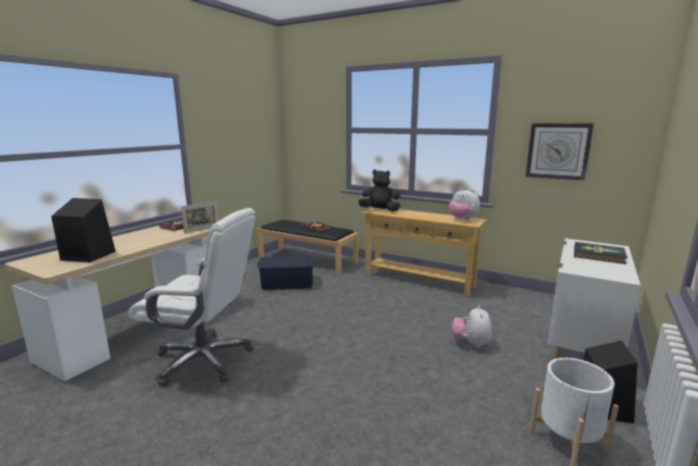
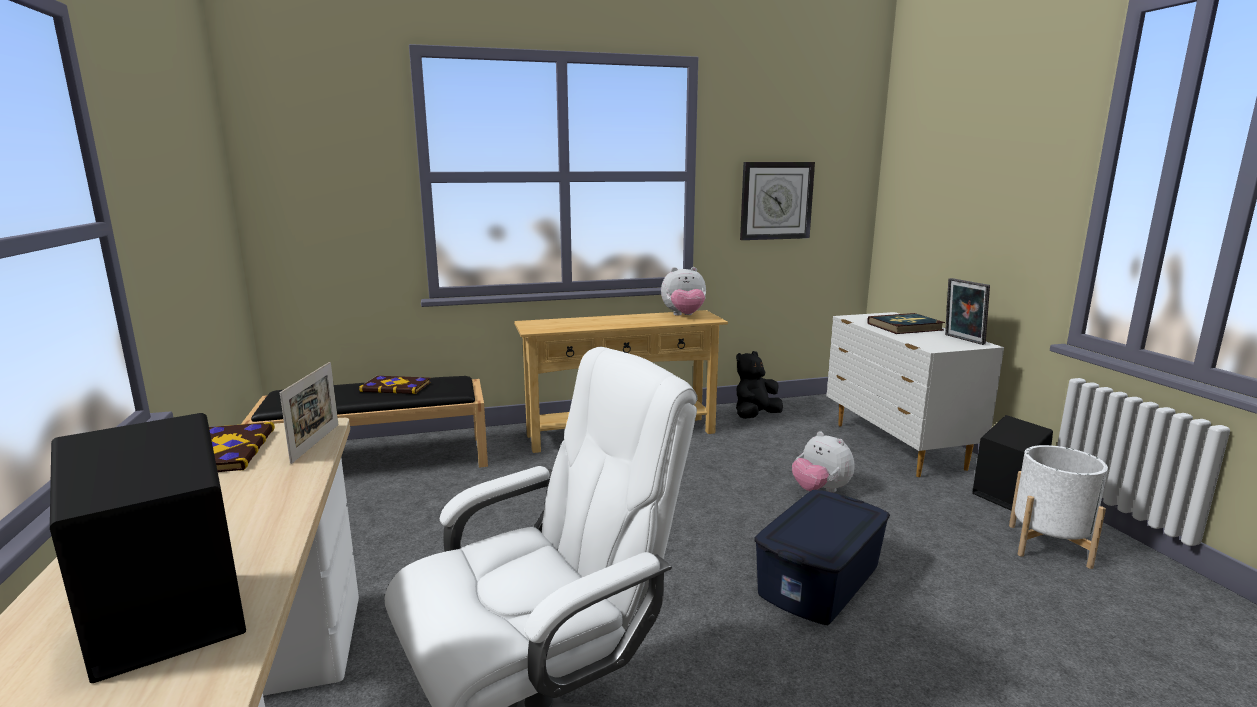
camera: 45 degrees left, 0 degrees up
(287, 283) = (422, 517): blue storage box -> blue storage box (820, 580)
(380, 210) = (543, 326): black plush toy -> black plush toy (755, 416)
(618, 272) = (962, 339): none -> picture frame

